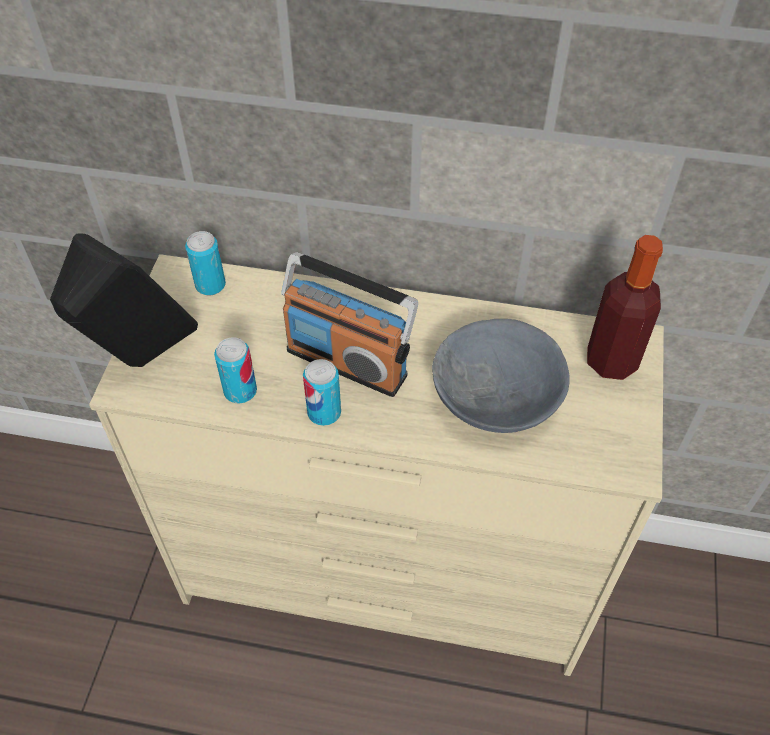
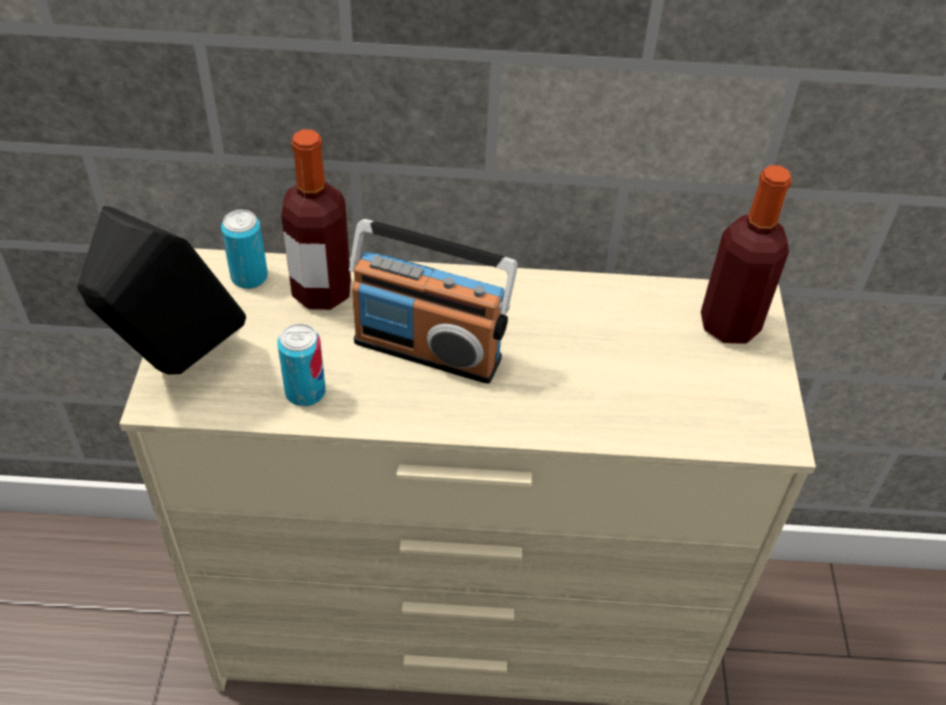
camera: 10 degrees left, 5 degrees down
(267, 303) = (322, 292): none -> bottle
(324, 412) = (410, 408): can -> none
(497, 397) = (609, 374): grey bowl -> none

